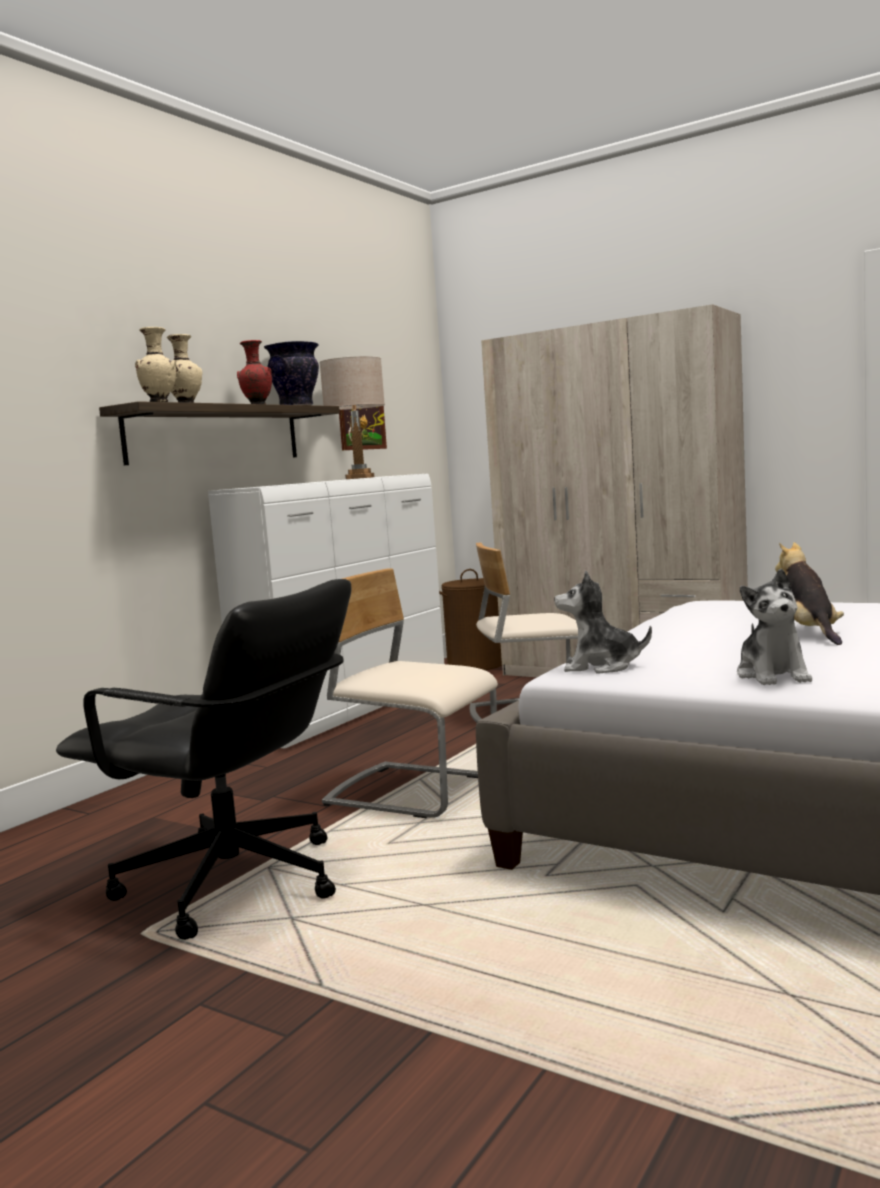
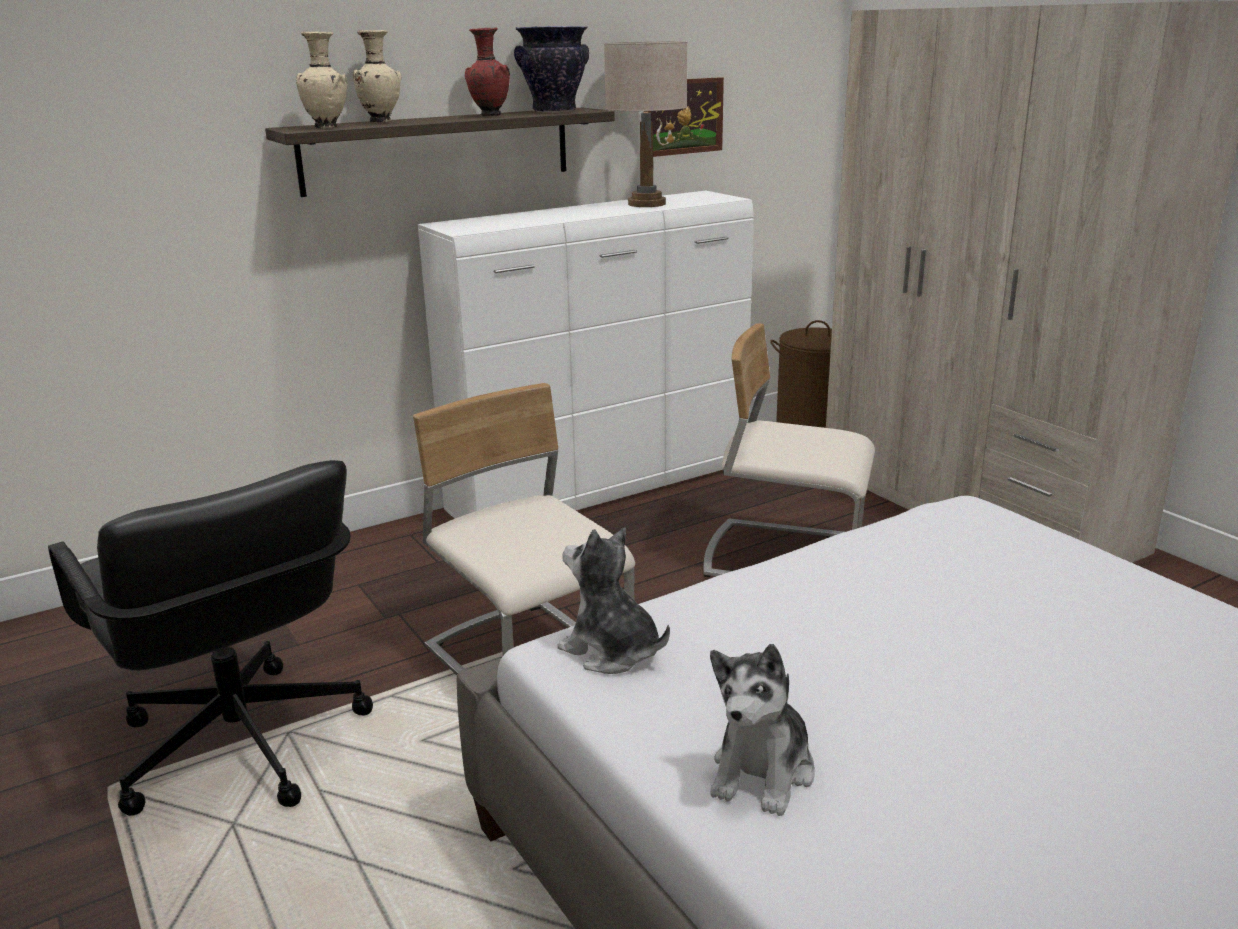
camera: 25 degrees right, 15 degrees up
(810, 633) = (979, 662): plush toy -> none

